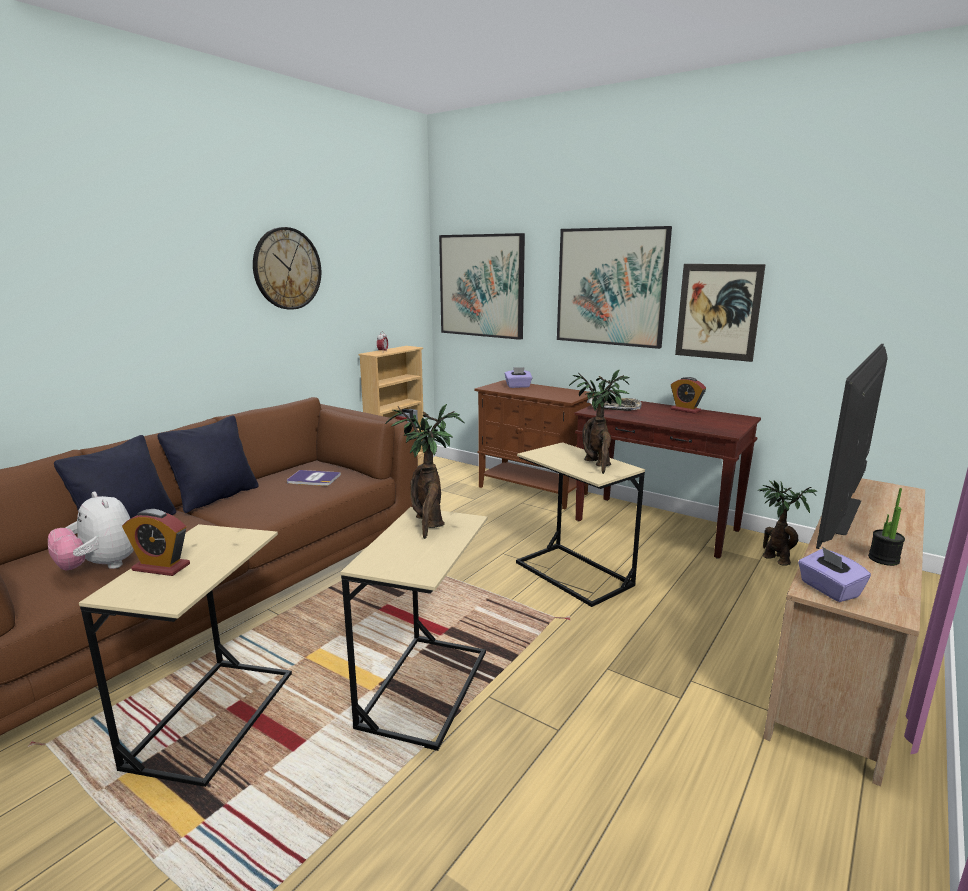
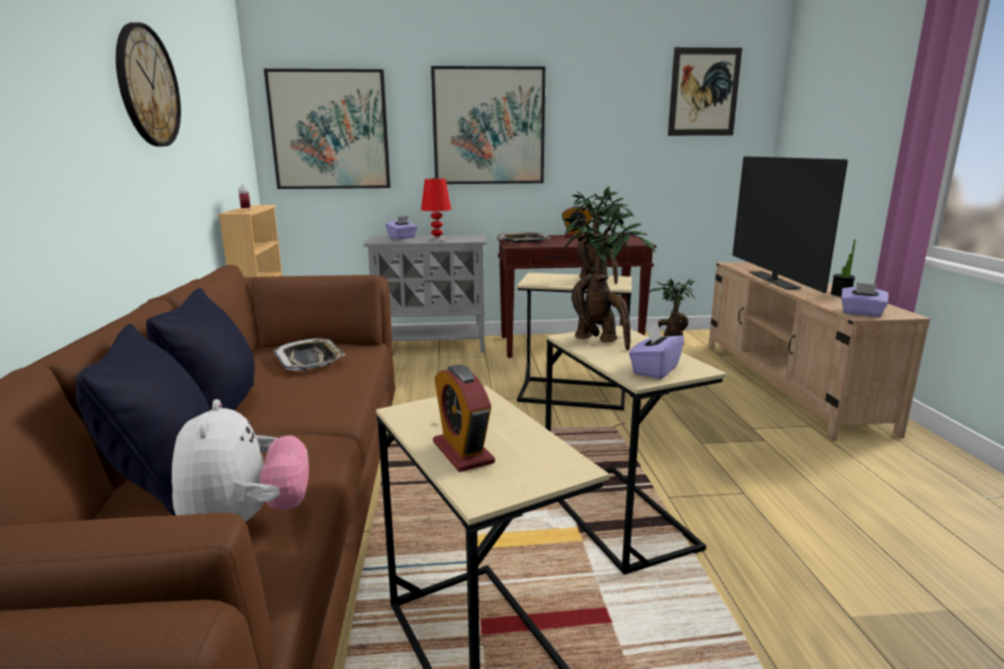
camera: 40 degrees left, 0 degrees up
(100, 567) = (247, 523): plush toy -> plush toy turned 105 degrees counterclockwise
(161, 567) = (463, 452): alarm clock -> alarm clock turned 90 degrees clockwise
(313, 479) = (310, 360): book -> tray
(393, 562) = (654, 370): none -> purple tissue box
(533, 490) = (432, 346): brown cabinet -> grey cabinet
(537, 393) = (437, 240): none -> red table lamp
(718, 312) = (590, 146): picture -> picture (704, 92)

